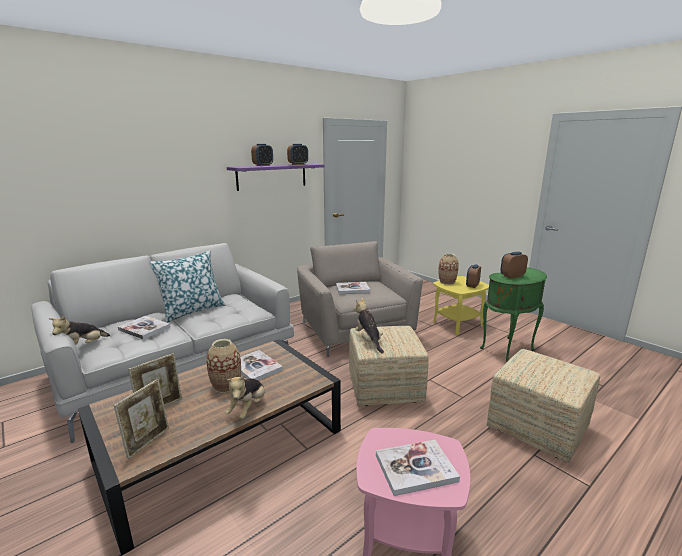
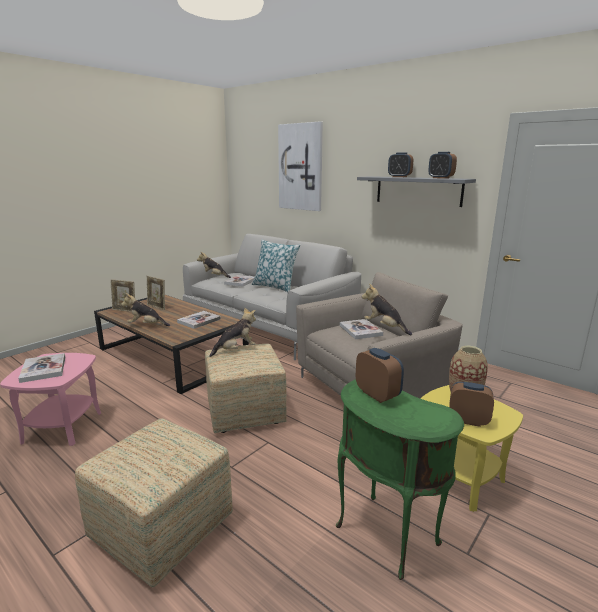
camera: 80 degrees right, 0 degrees up
(124, 161) = (301, 167): none -> picture
(226, 385) = (176, 317): vase -> none
(272, 176) = (418, 191): purple shelf -> grey shelf
(387, 272) = (384, 327): none -> plush toy

